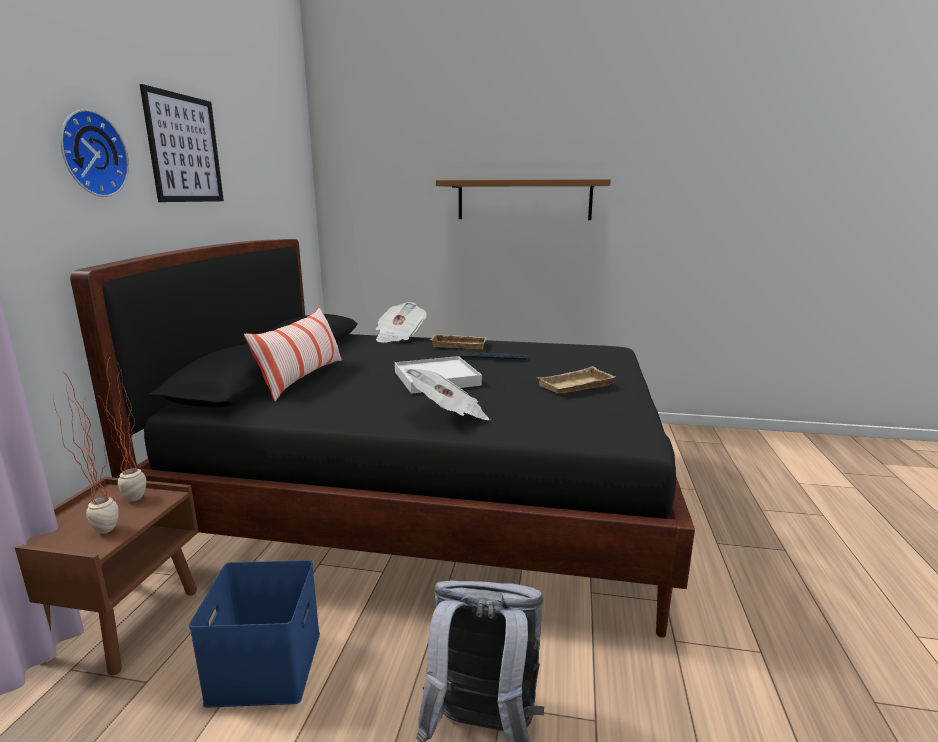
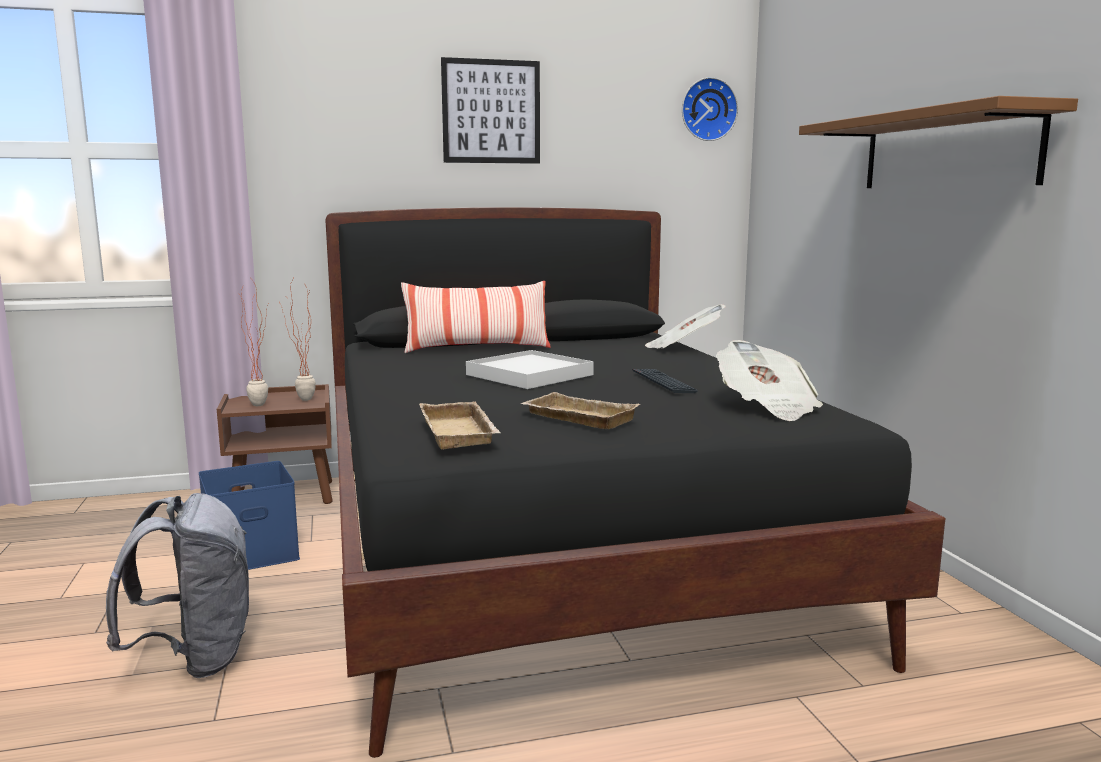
camera: 65 degrees right, 5 degrees down
(90, 154) = (372, 122): wall clock -> wall clock (707, 109)
(448, 415) = (415, 392): newspaper -> newspaper (767, 407)
(459, 345) = (694, 367): beige tray -> beige tray (461, 433)

